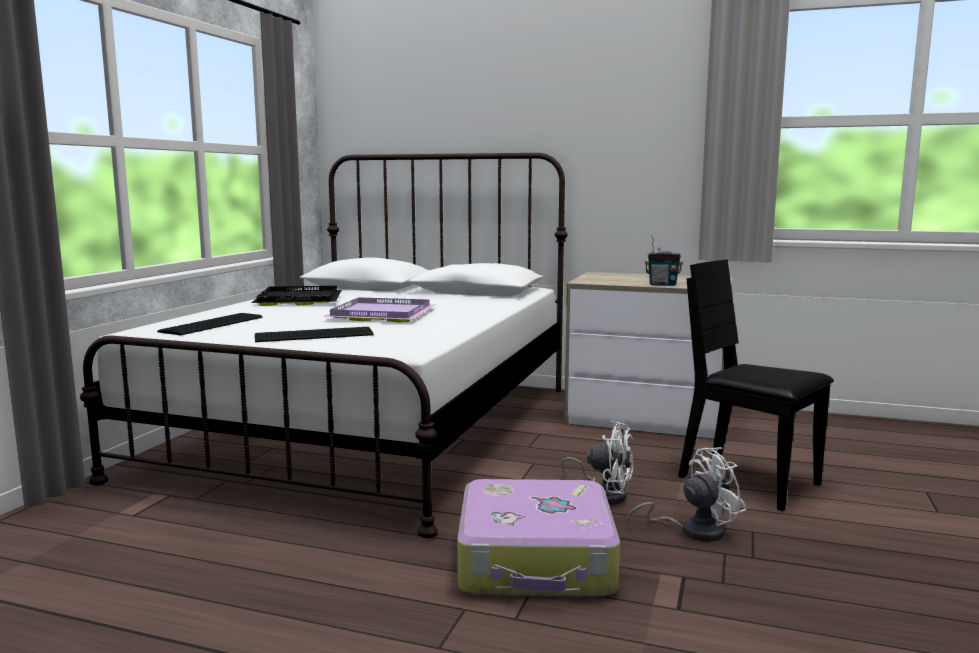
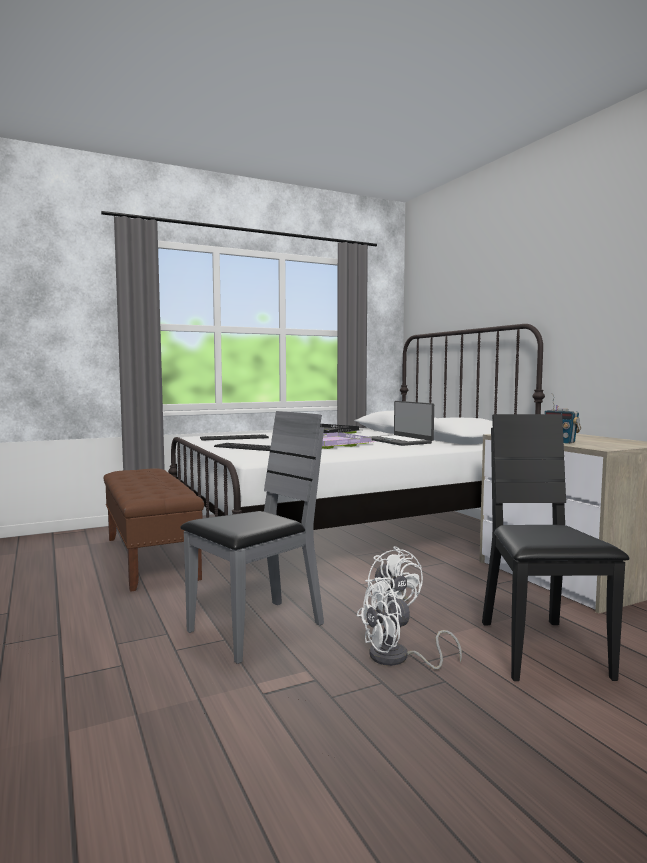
camera: 45 degrees right, 5 degrees down
(199, 541) = (150, 557): none -> brown bench
(435, 300) = (399, 441): none -> laptop
(537, 561) = (256, 629): suitcase -> grey chair
(693, 531) = (397, 659): white fan -> white fan turned 135 degrees clockwise

